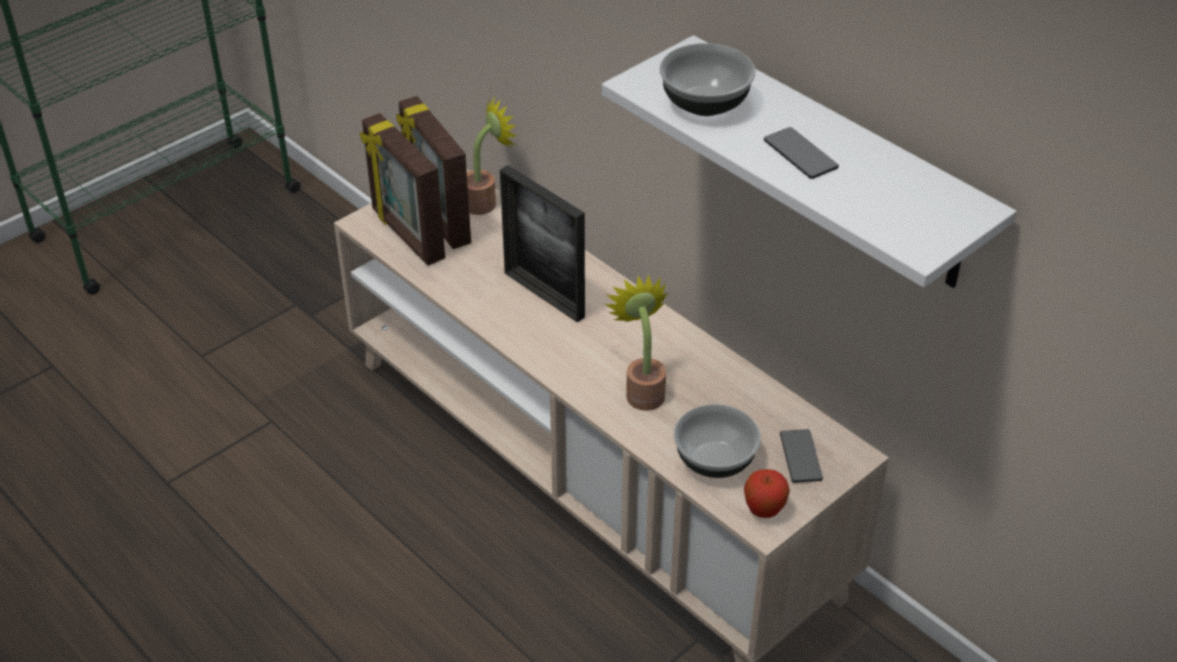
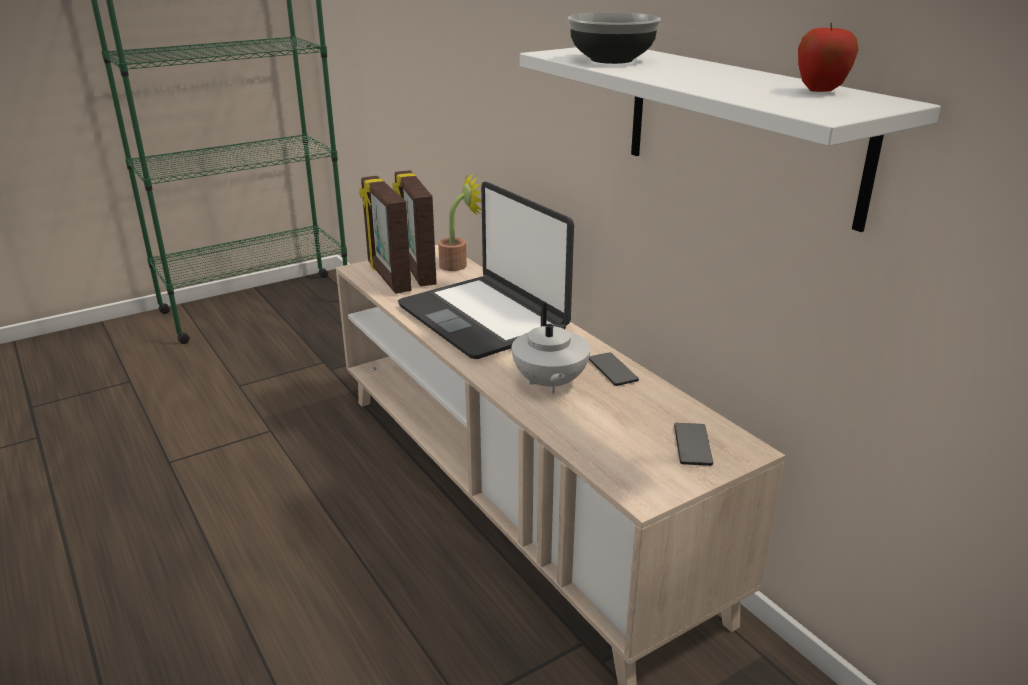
camera: 10 degrees right, 15 degrees down
(544, 295) = (483, 317): picture frame -> laptop
(642, 390) = (549, 383): potted plant -> white teapot
(715, 461) = (605, 440): bowl -> none
(764, 511) = (646, 484): apple -> apple (820, 91)
(800, 154) = (698, 77): phone -> phone (612, 370)

